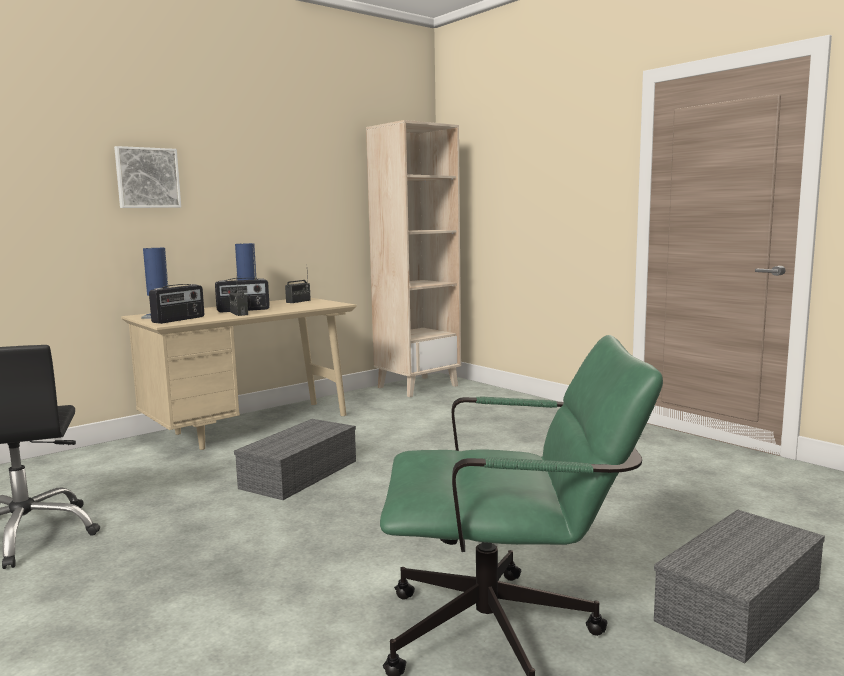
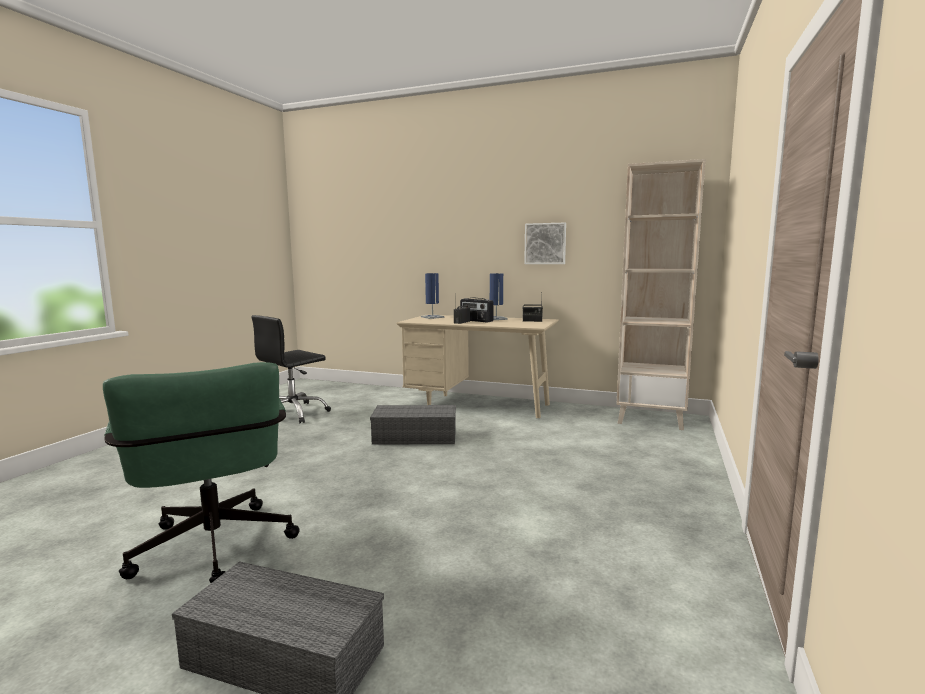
camera: 60 degrees right, 0 degrees up
(147, 178) = (448, 228): picture -> picture (545, 243)
(179, 320) = (425, 320): radio -> none

